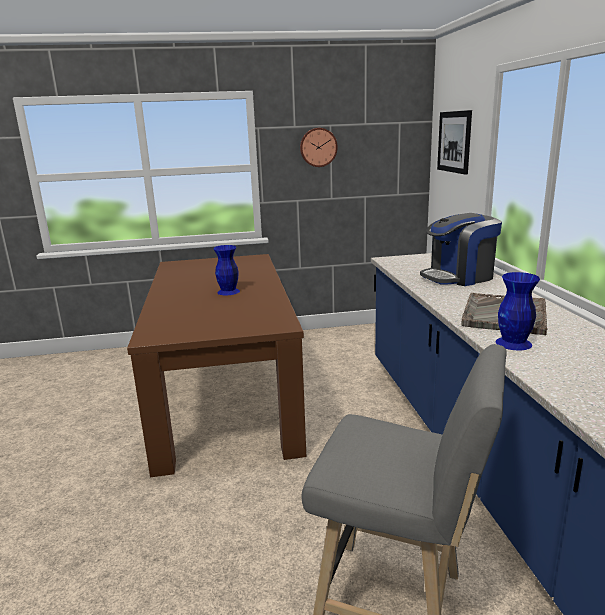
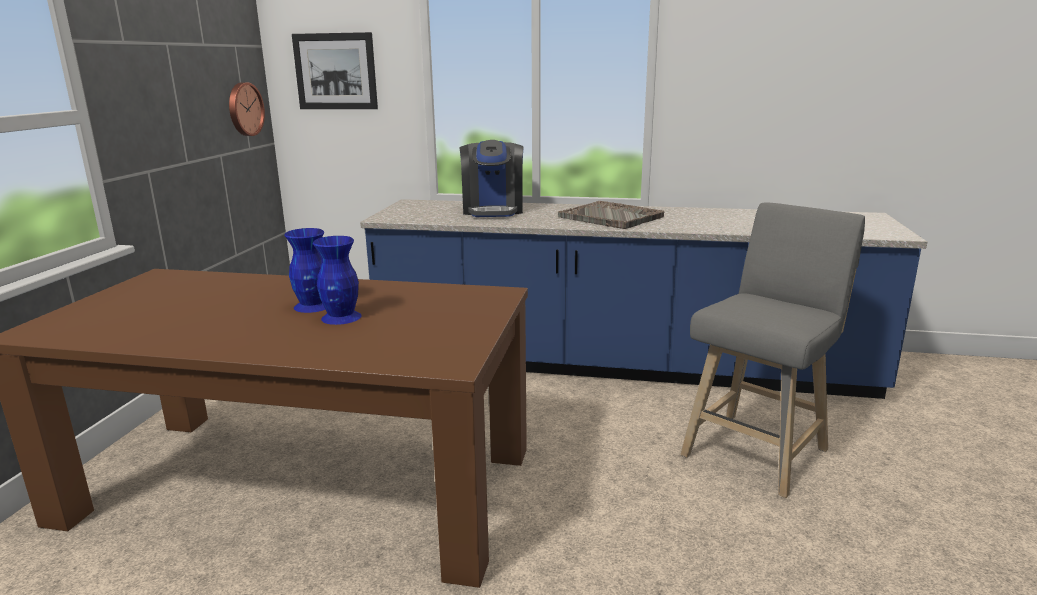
camera: 70 degrees left, 0 degrees up
(318, 147) = (161, 79): wall clock -> wall clock (244, 109)
(513, 343) = (673, 225): blue vase -> blue vase (341, 317)

